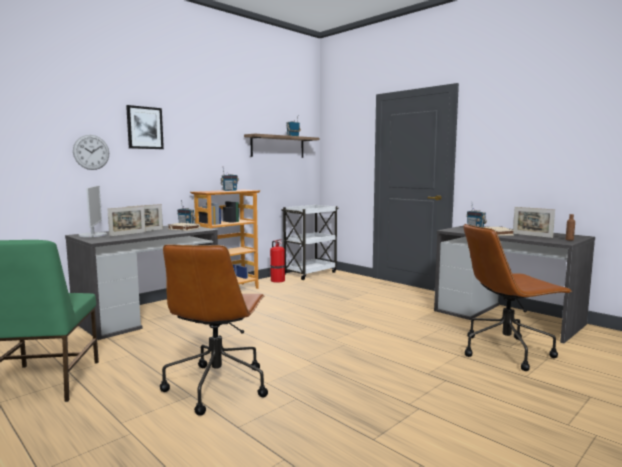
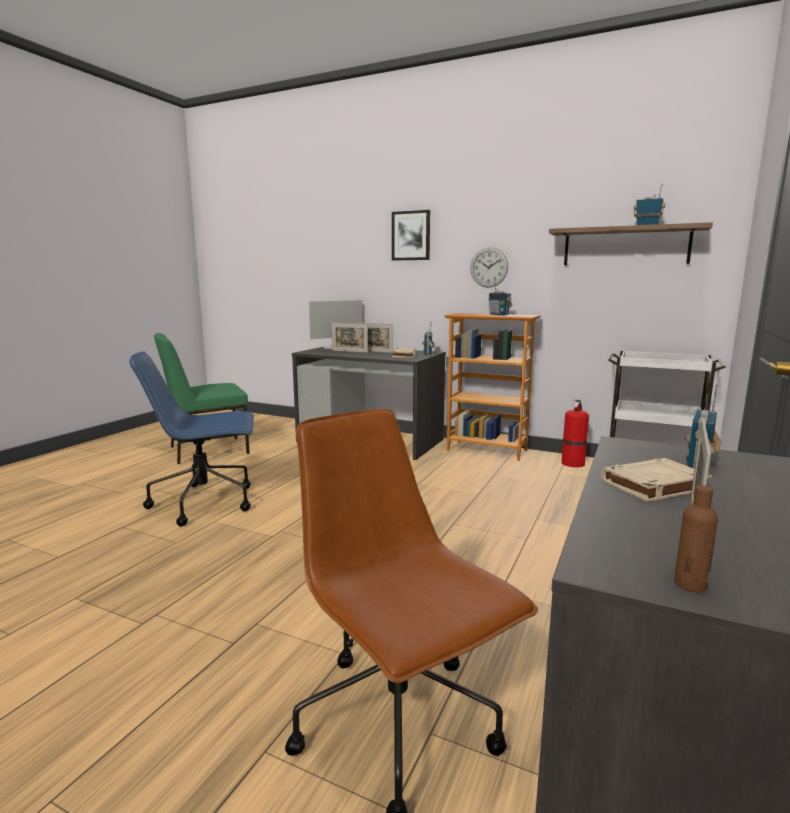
camera: 70 degrees right, 5 degrees up
(91, 152) = (359, 266): wall clock -> wall clock (489, 267)
(217, 385) = (206, 502): brown office chair -> blue office chair

